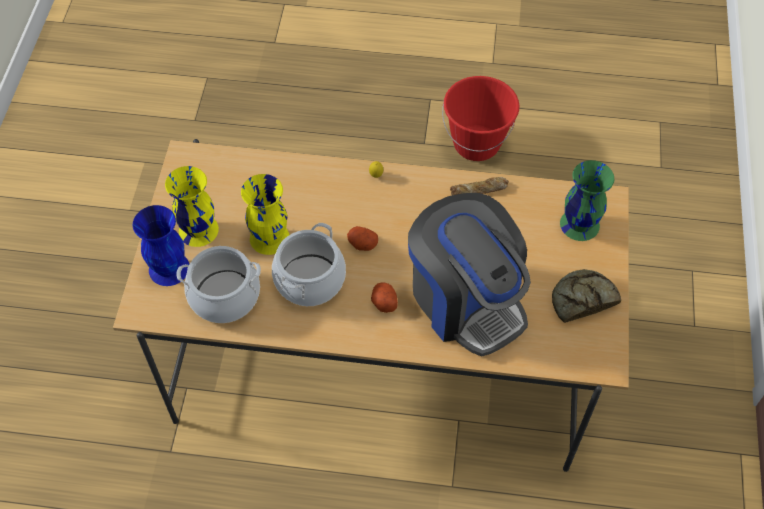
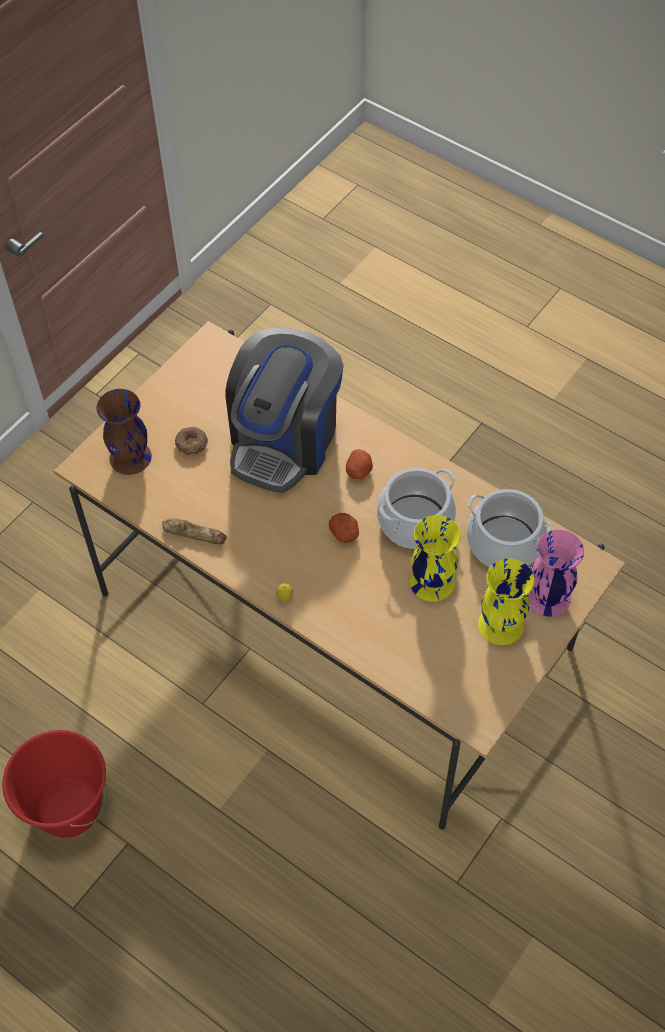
camera: 150 degrees left, 0 degrees up
(170, 268) = (547, 596): blue vase -> pink vase
(466, 300) = (285, 440): coffee machine -> coffee machine turned 150 degrees counterclockwise
(539, 258) = (192, 444): none -> donut
(579, 224) = (130, 458): green vase -> brown vase
(582, 299) = (186, 395): bread -> none

